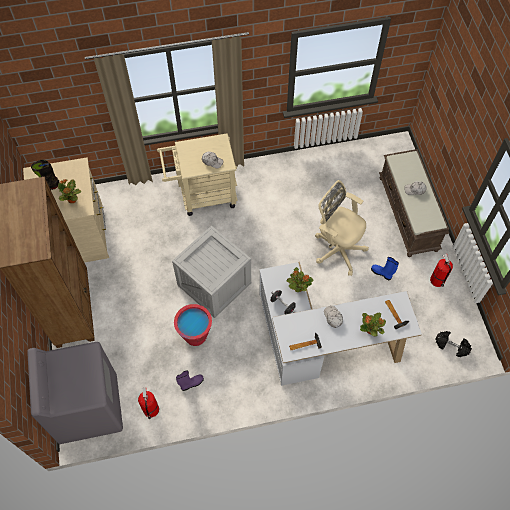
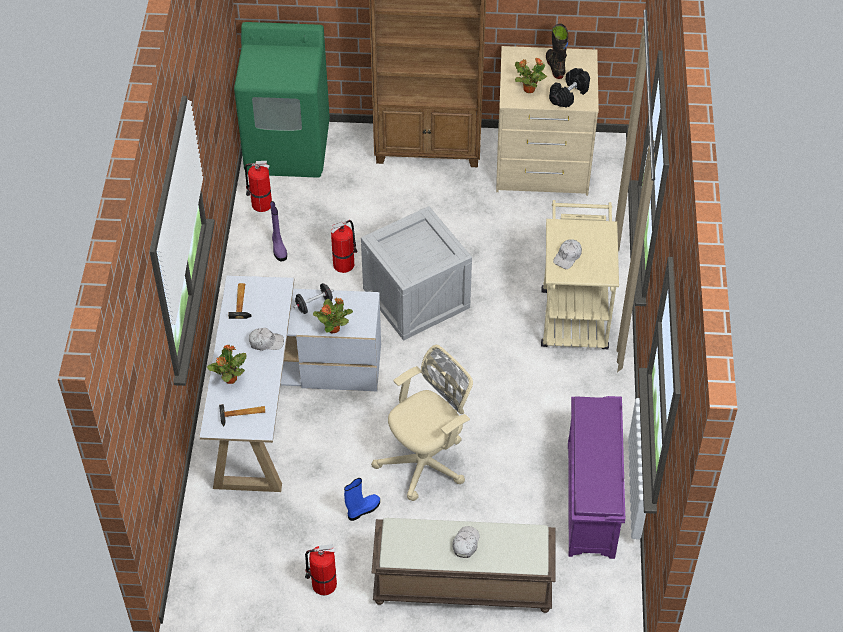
camera: 105 degrees right, 10 degrees down
(89, 408) = (288, 148): grey washing machine -> green washing machine
(195, 335) = (344, 264): red bucket -> fire extinguisher
(333, 165) = (591, 501): none -> purple shoe rack
(451, 346) = (209, 564): black dumbbell -> black dumbbell (569, 95)

